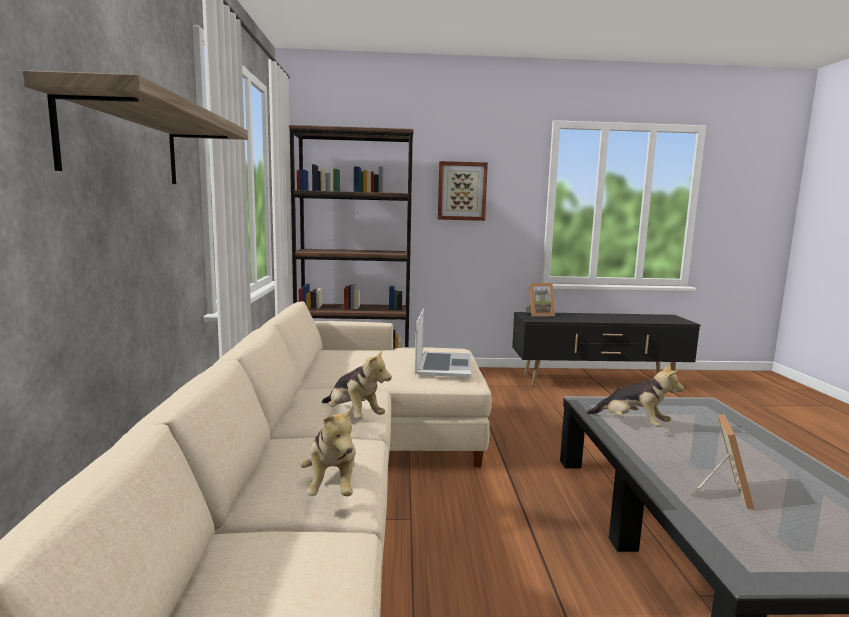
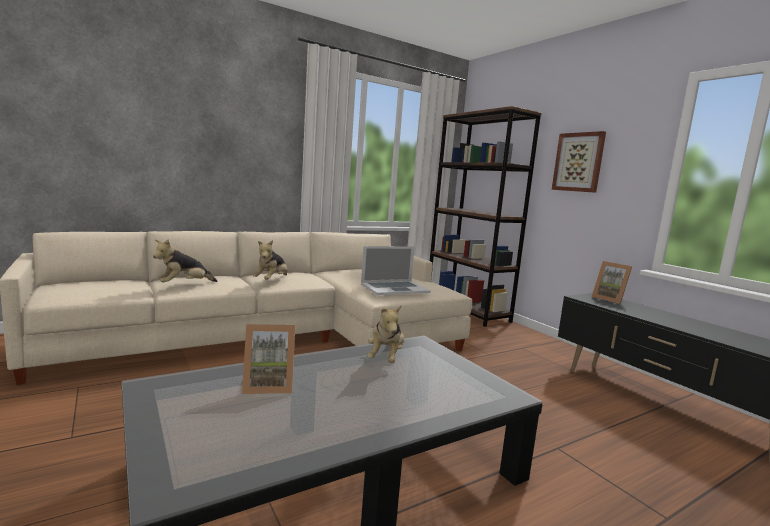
camera: 60 degrees right, 0 degrees up
(124, 143) = (230, 128): shelf -> none

